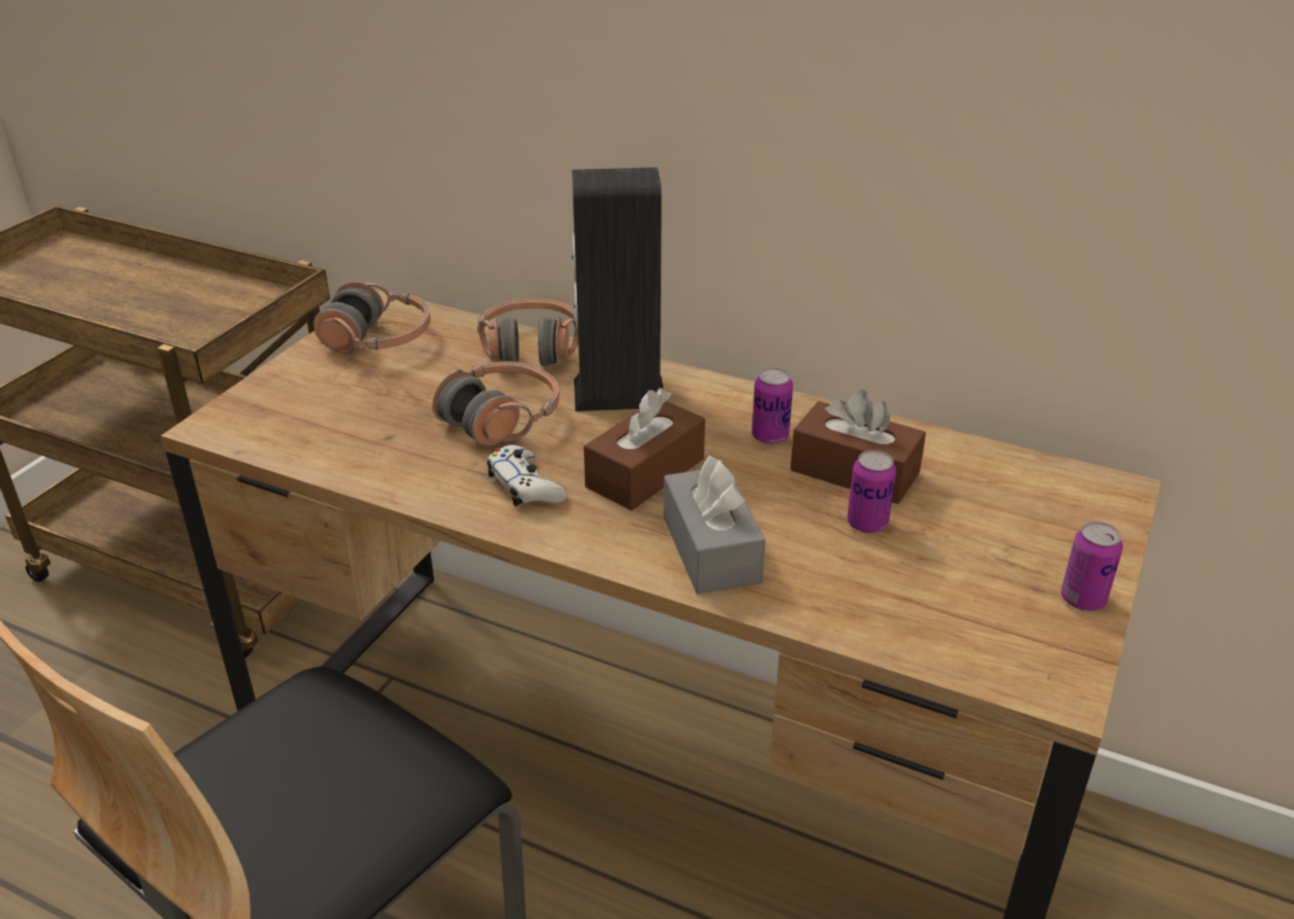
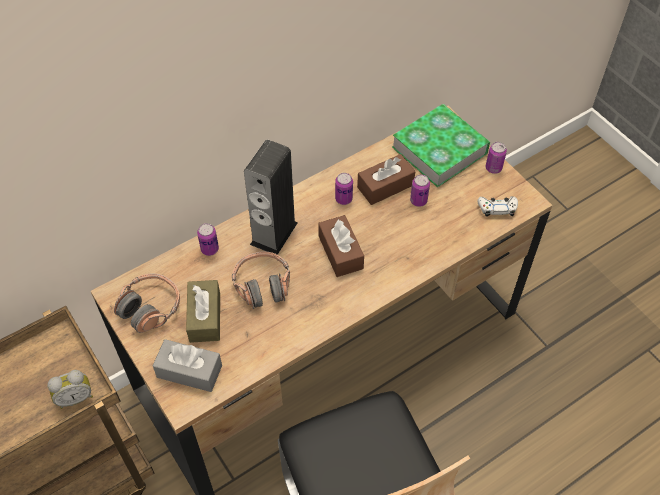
camera: 60 degrees left, 20 degrees up
(188, 344) = (75, 397): none -> alarm clock
(394, 388) = (205, 317): none -> brown tissue box
(525, 486) = (322, 297): white game controller -> white game controller (497, 208)
(531, 349) = (210, 249): headphones -> can
(711, 549) = (403, 255): grey tissue box -> grey tissue box (189, 371)
(1029, 507) = (439, 150): none -> book

